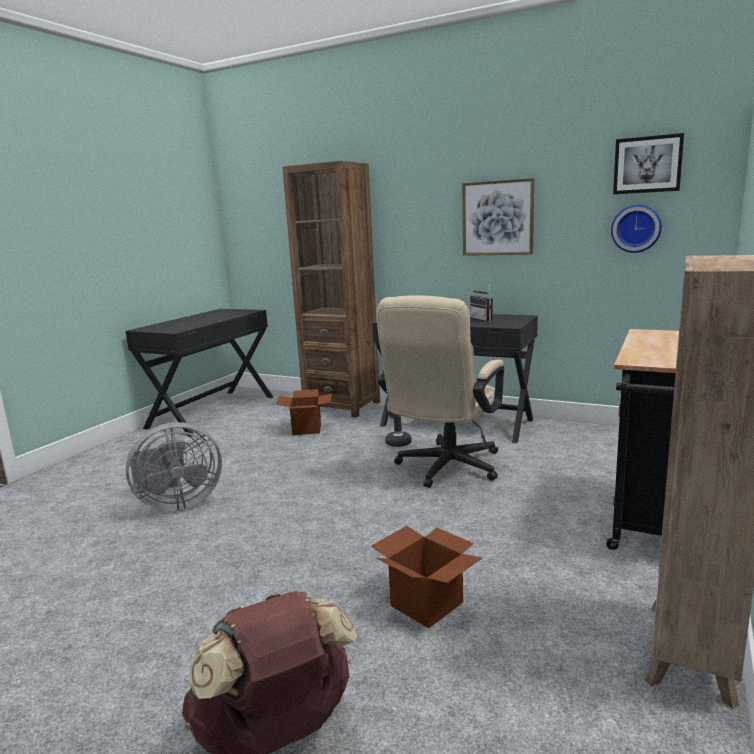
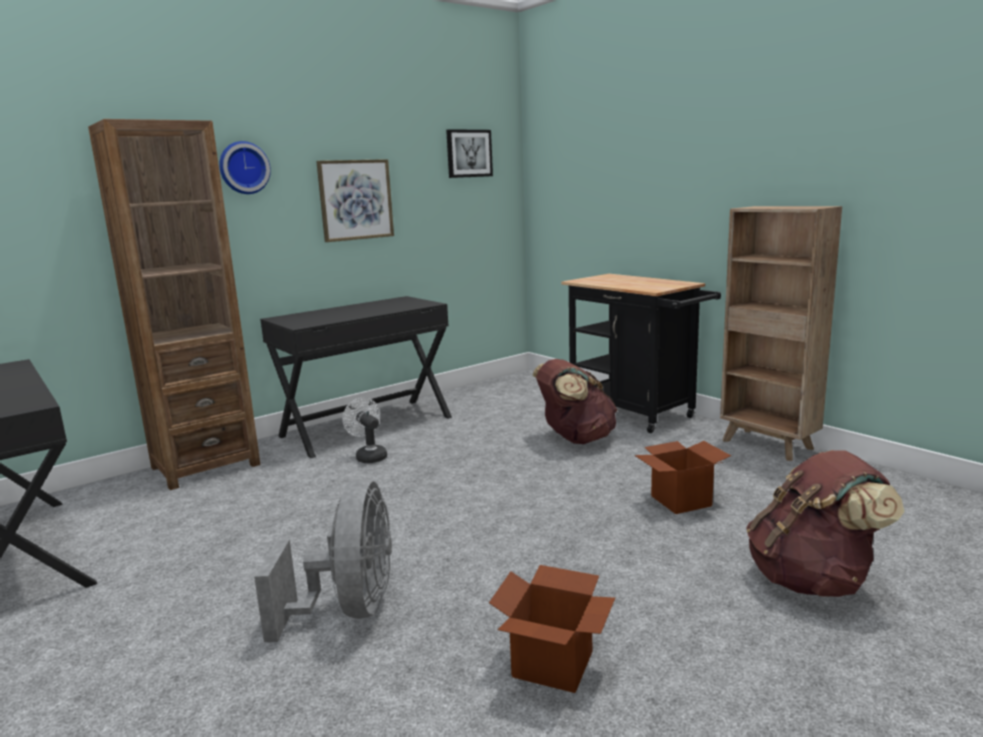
camera: 65 degrees left, 0 degrees up
(306, 429) = (242, 496): cardboard box -> cardboard box (552, 665)
(444, 469) = (465, 452): beige office chair -> none
(484, 319) = (384, 305): radio -> none
(533, 509) = (575, 439): none -> brown backpack
(636, 228) = (467, 208): wall clock -> wall clock (243, 168)

